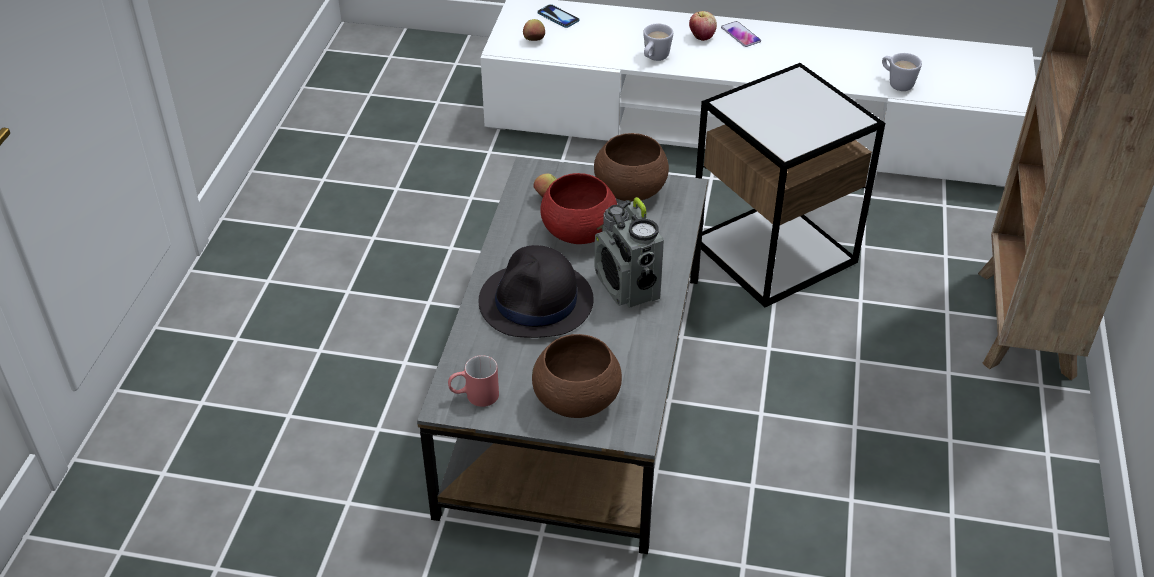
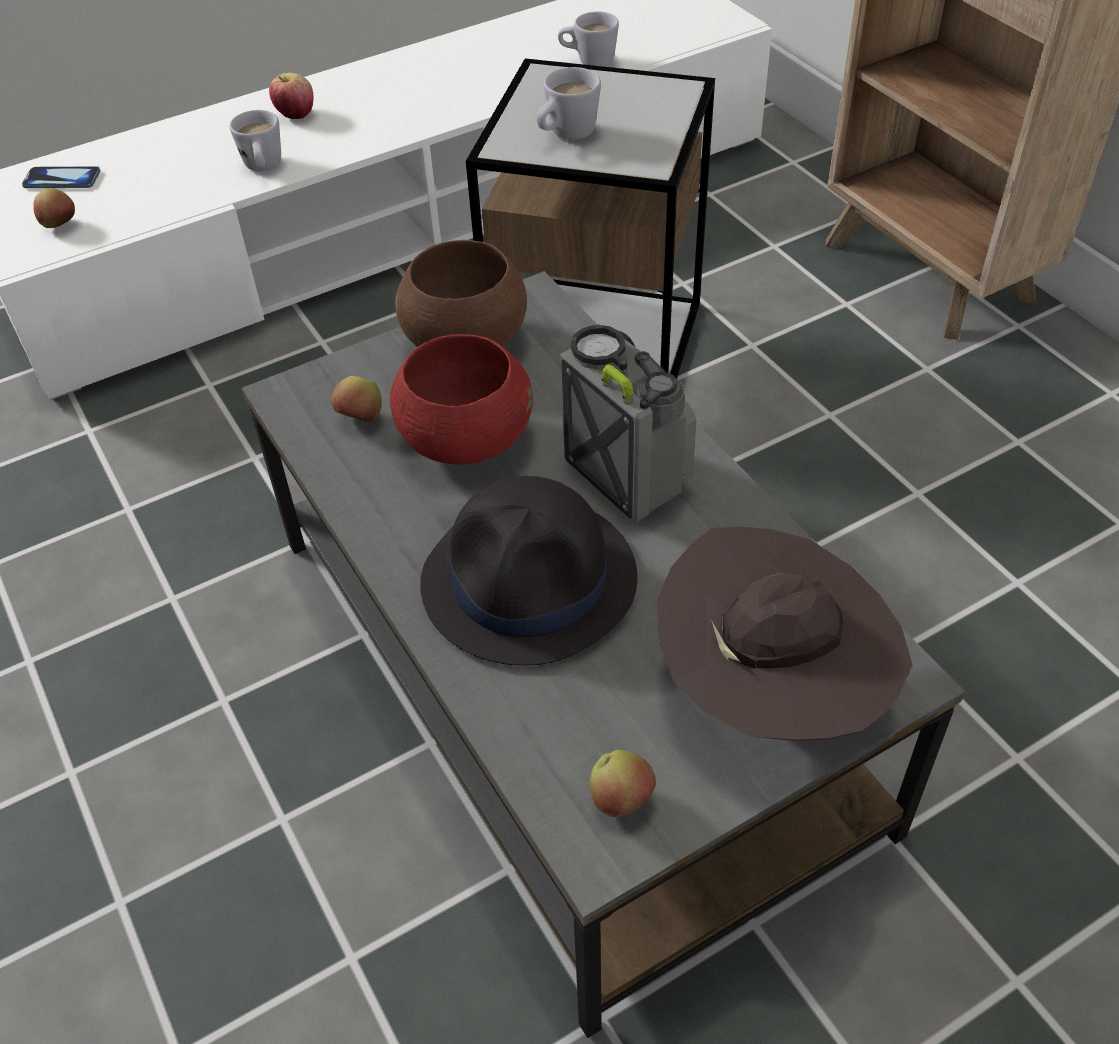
camera: 40 degrees left, 5 degrees up
(474, 396) = (621, 800): red mug -> apple
(577, 401) = (771, 690): brown bowl -> brown hat
(627, 287) = (625, 474): radio -> radio turned 150 degrees counterclockwise
(740, 35) = (342, 91): phone -> none
(765, 113) = (566, 135): none -> white mug

